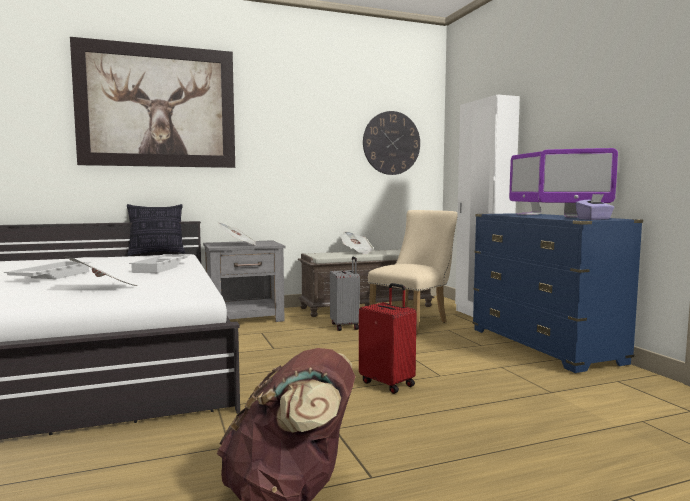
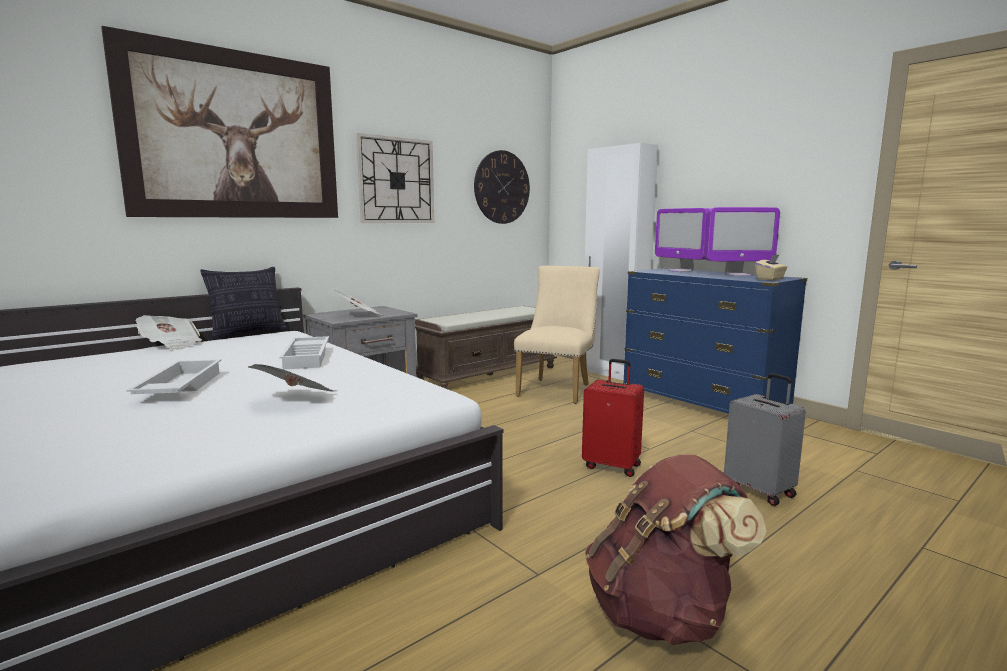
camera: 20 degrees left, 5 degrees up
(288, 138) = (396, 181): none -> wall clock
(345, 326) = (493, 401): grey suitcase -> grey suitcase (760, 490)
(357, 252) = (476, 314): newspaper -> newspaper (171, 345)
(594, 219) = (770, 279): purple tissue box -> beige tissue box

